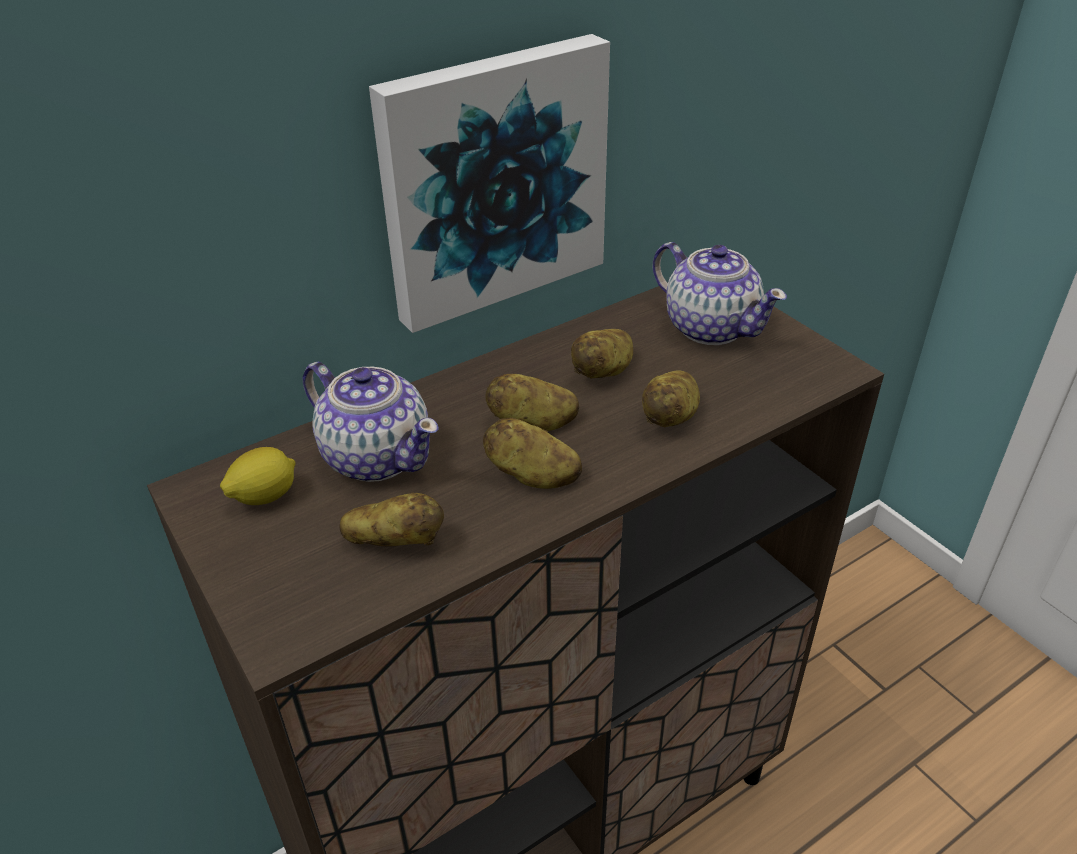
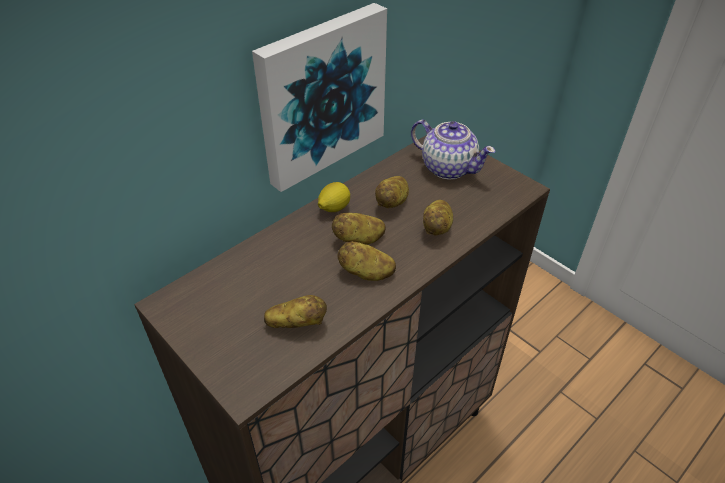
camera: 10 degrees left, 5 degrees up
(264, 497) = (210, 304): lemon -> lemon (334, 208)
(376, 456) = (271, 270): teapot -> none

